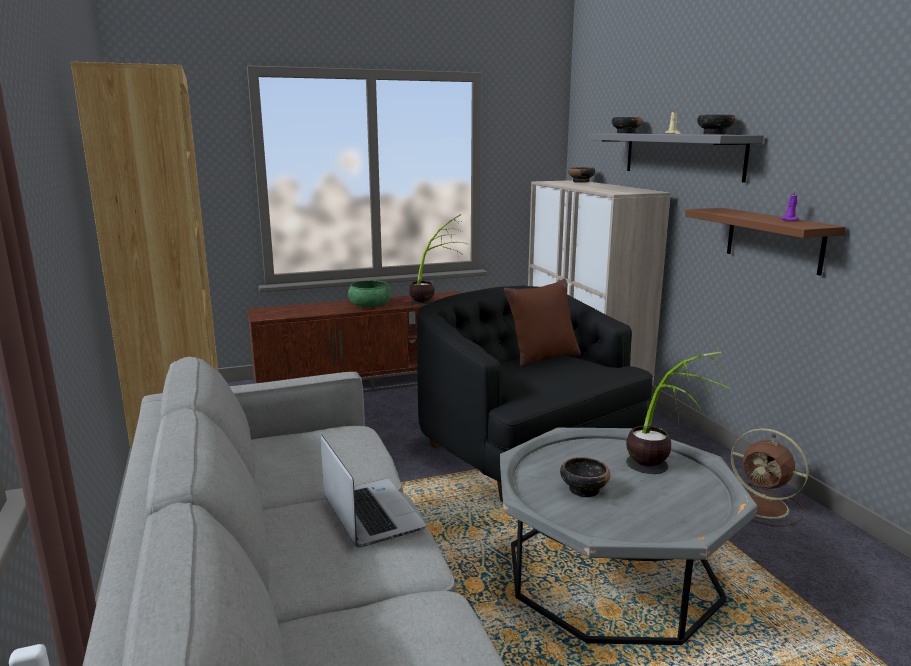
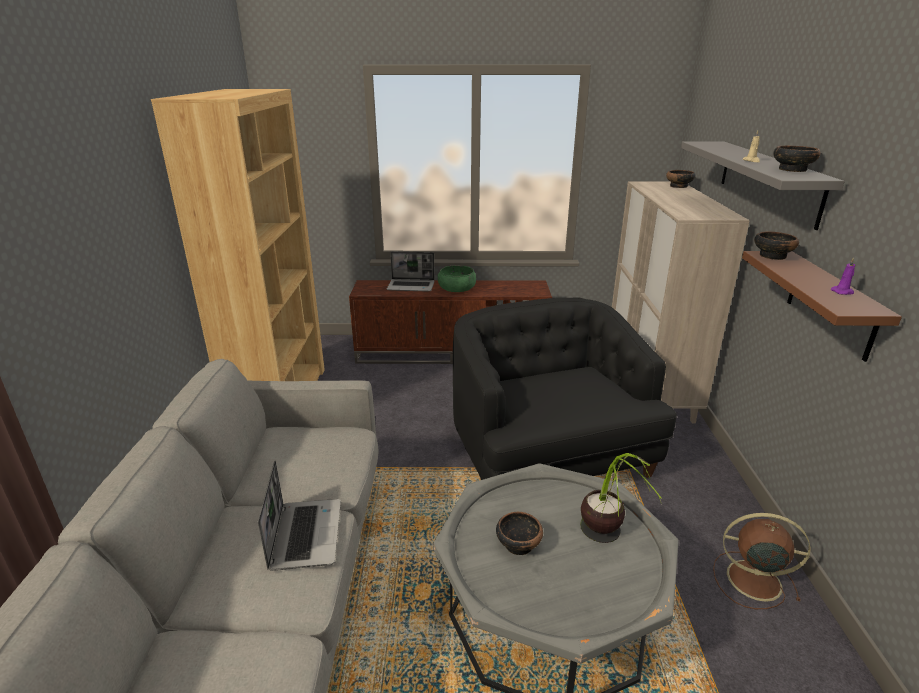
camera: 20 degrees right, 10 degrees up
(318, 307) = (411, 286): none -> laptop
(435, 300) = (516, 290): potted plant -> none
(542, 358) = (572, 377): brown pillow -> none
(625, 133) = (719, 145): bowl -> bowl (772, 256)
(764, 506) = (751, 579): brown fan -> brown fan turned 135 degrees clockwise

